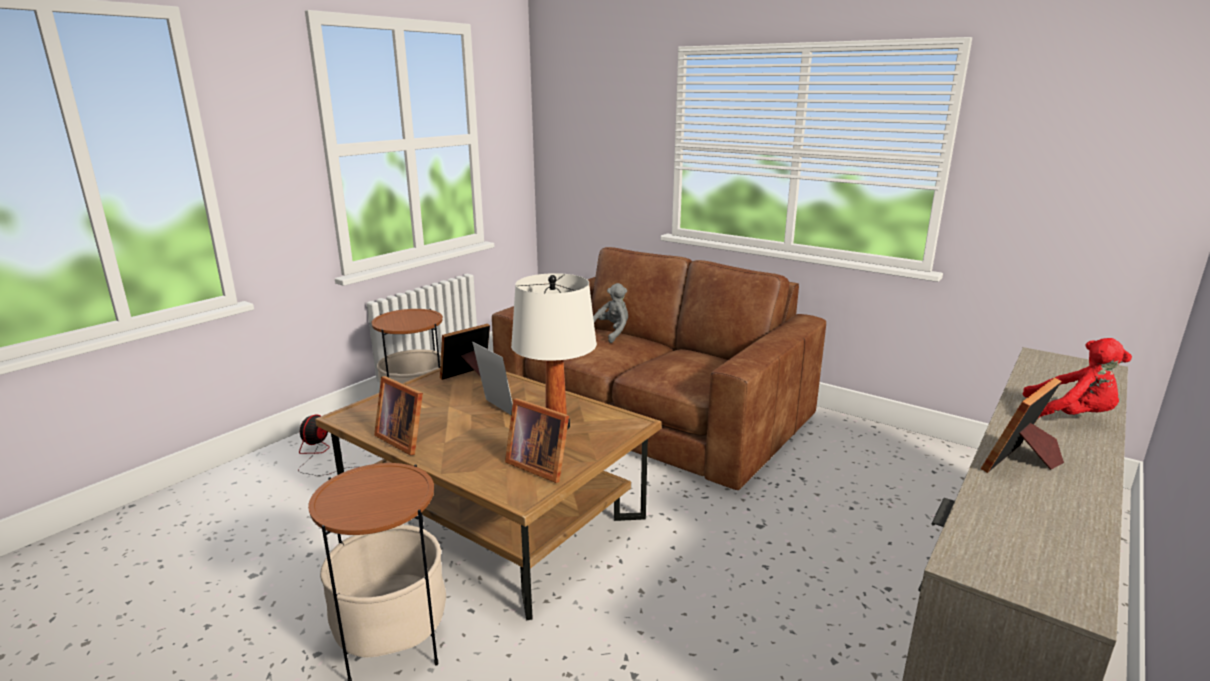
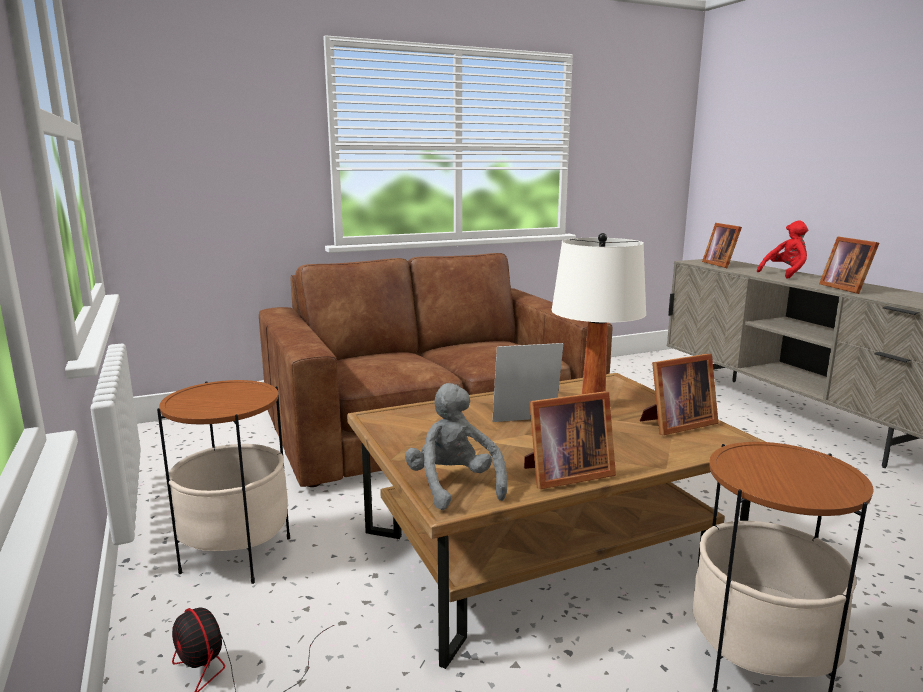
camera: 60 degrees left, 5 degrees down
(471, 375) = (413, 417): picture frame -> picture frame (721, 264)
(611, 333) = (376, 353): grey plush toy -> grey plush toy (454, 486)

